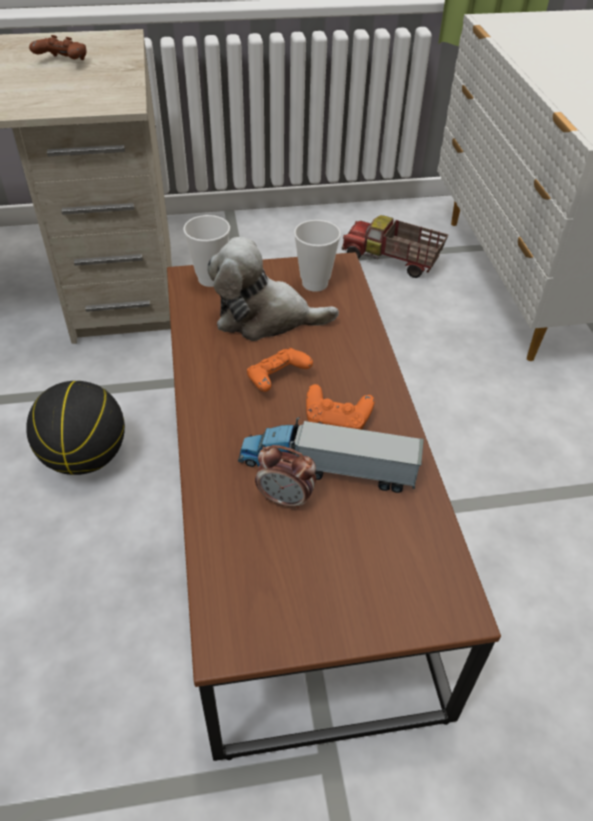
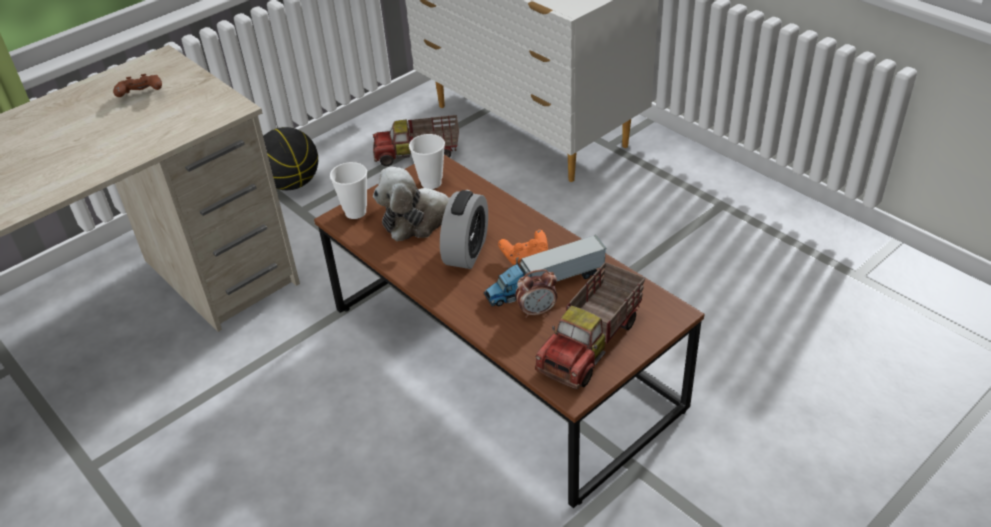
camera: 30 degrees left, 5 degrees down
(86, 457) = (314, 400): basketball -> basketball (292, 183)
(277, 379) = (466, 252): orange game controller -> alarm clock
(310, 586) = (592, 344): none -> toy truck

